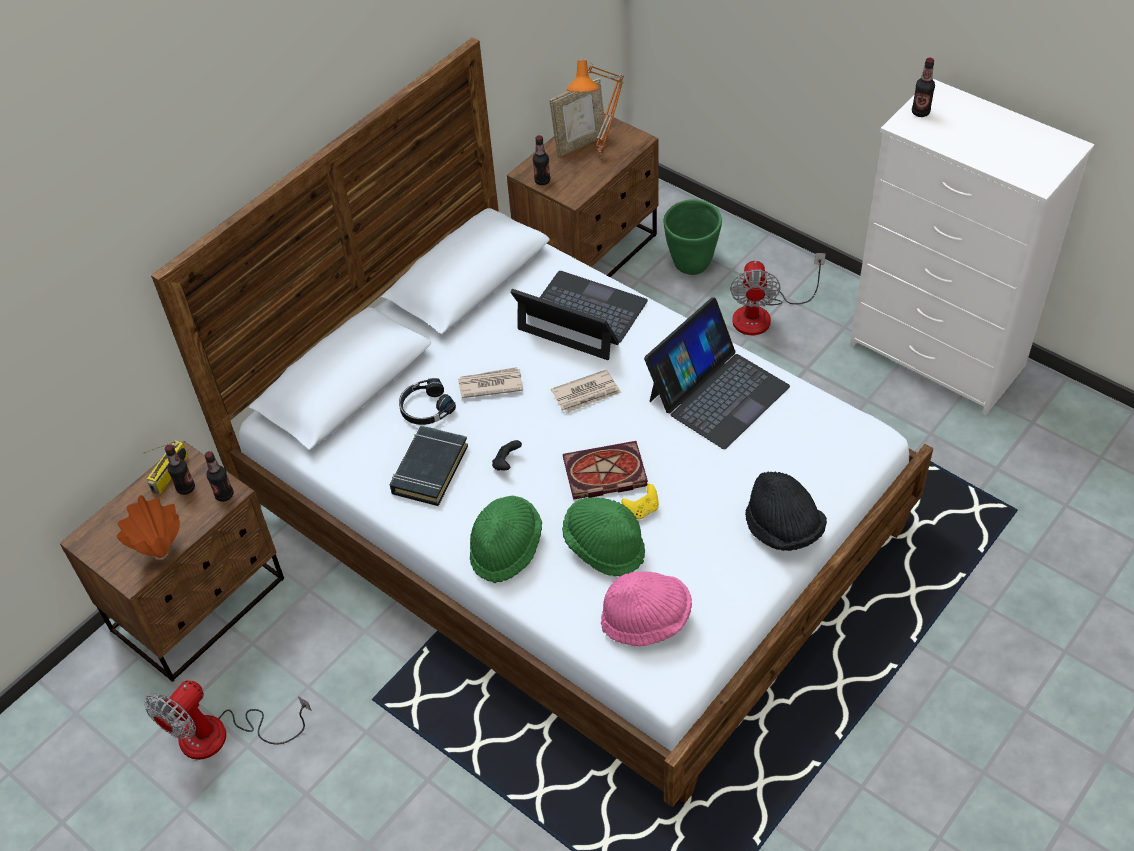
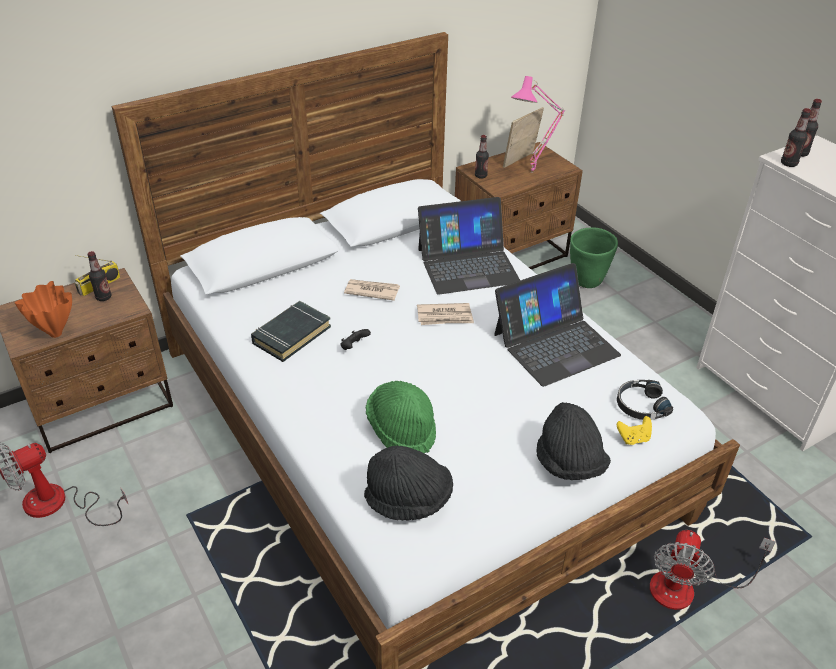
camera: 15 degrees right, 10 degrees down
(224, 495) = (127, 309): bottle -> bottle (788, 164)
(425, 408) = (313, 293): black headphones -> black headphones (640, 405)
(505, 548) = (319, 408): green hat -> none
(580, 144) = (520, 161): picture frame -> picture frame turned 150 degrees clockwise
(581, 316) = (467, 265): laptop -> laptop turned 120 degrees clockwise
(603, 159) = (533, 173): orange table lamp -> pink table lamp
(603, 474) = (429, 376): book -> none
(642, 510) = (448, 411): yellow game controller -> yellow game controller (633, 438)
(646, 620) = (409, 500): pink hat -> black hat
(763, 314) = (631, 328): fan -> fan (686, 587)

